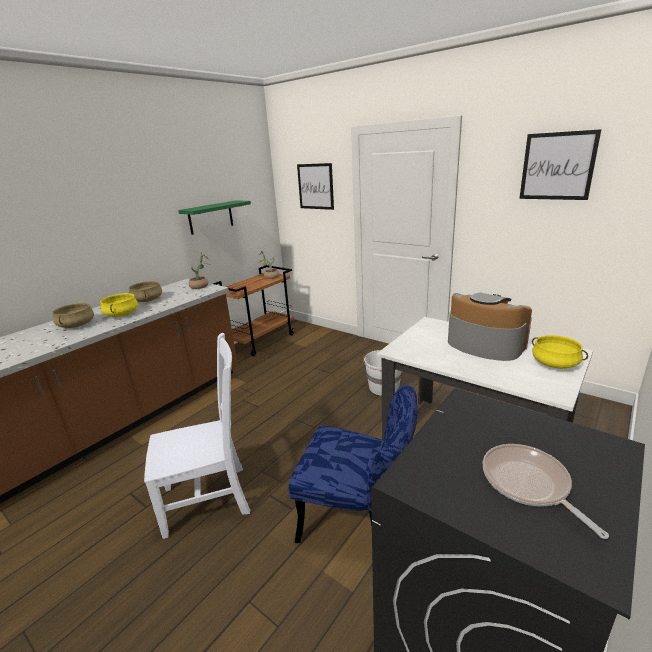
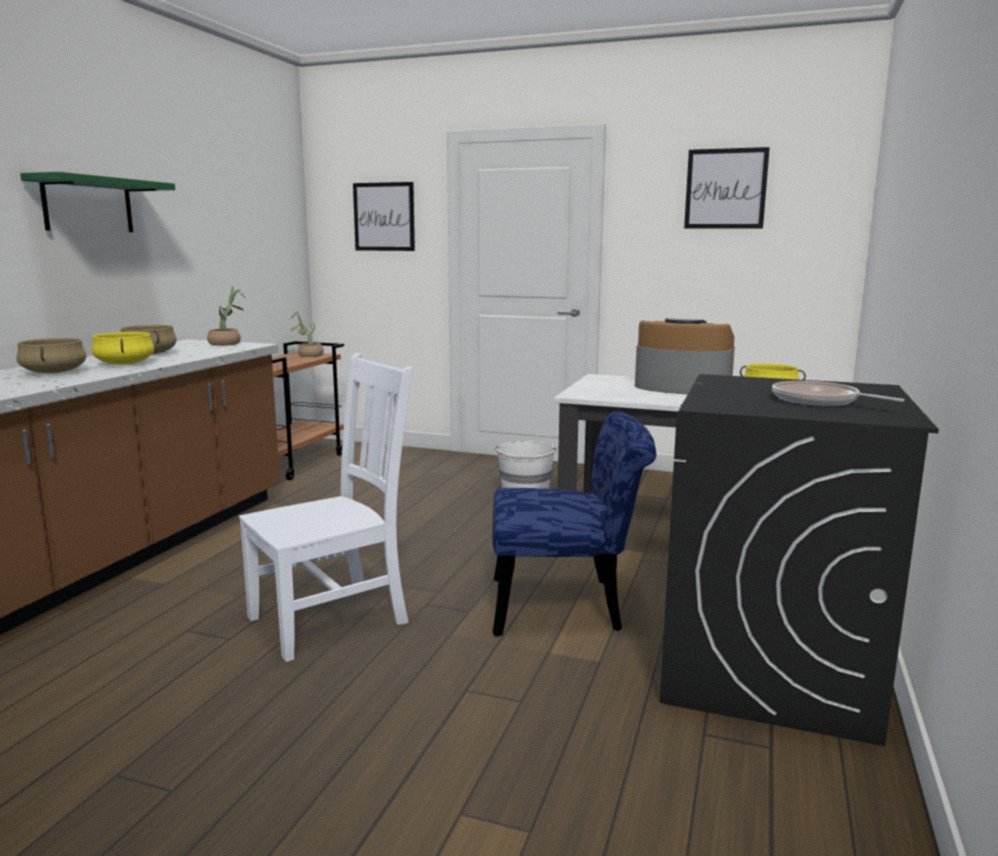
camera: 20 degrees left, 10 degrees down
(211, 217) = (223, 246): green shelf -> green shelf (88, 205)

